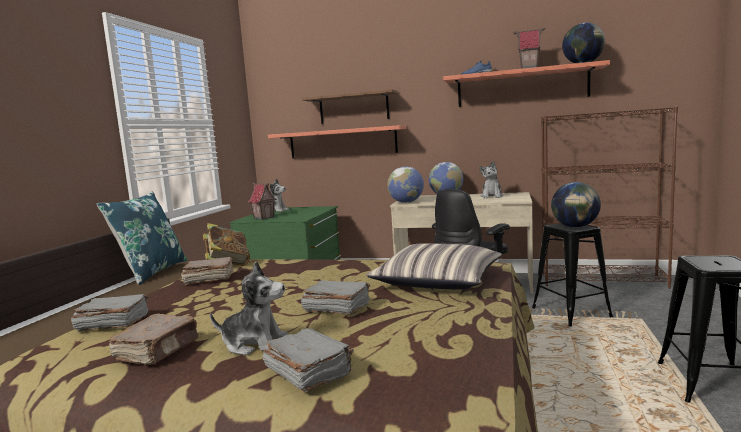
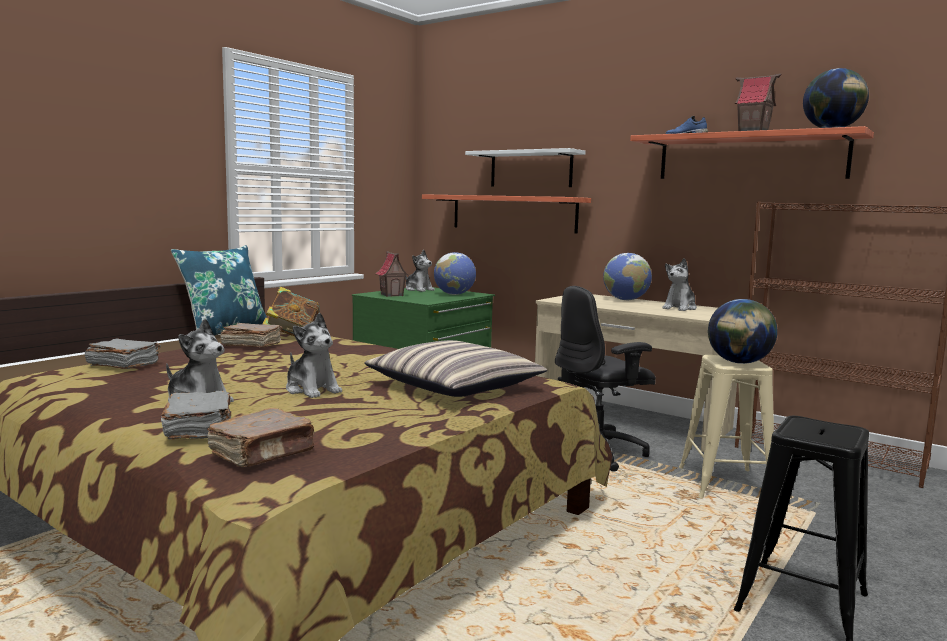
camera: 20 degrees right, 0 degrees up
(158, 351) = (123, 391): brown book -> brown book (263, 454)
(336, 308) = (312, 390): grey book -> plush toy
(354, 108) = (531, 169): brown shelf -> white shelf
(406, 202) = (560, 300): globe -> globe (454, 294)
(571, 312) = (725, 483): black stool -> beige stool

